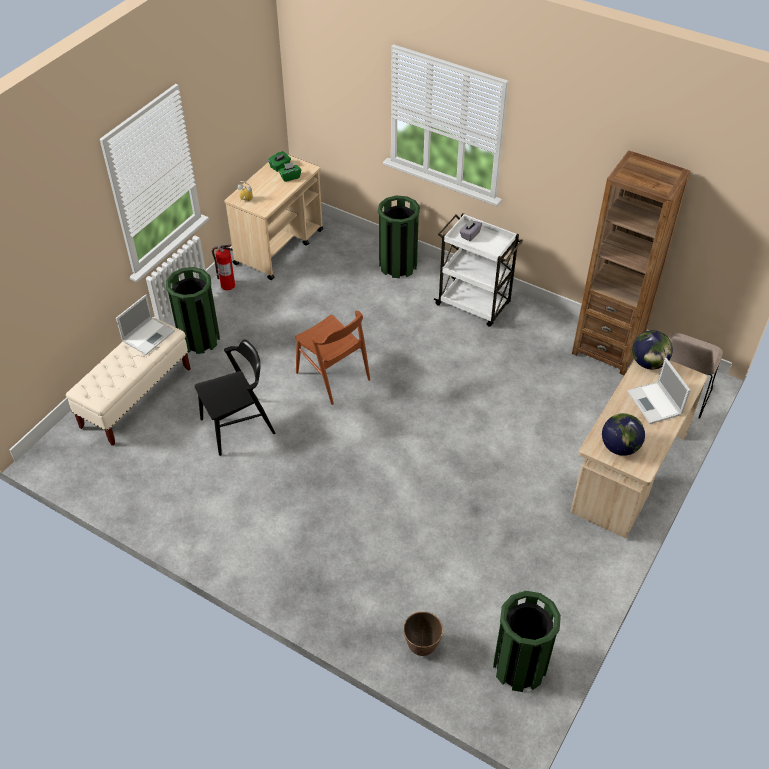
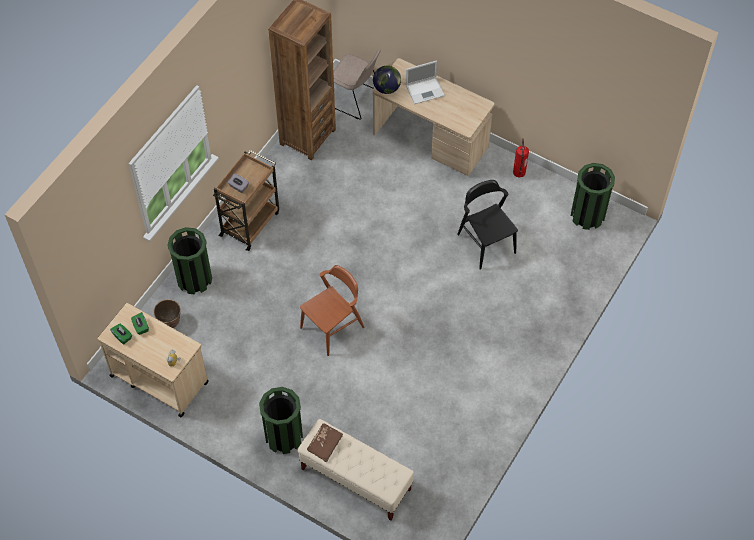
camera: 90 degrees left, 10 degrees up
(149, 335) = (325, 445): laptop -> brown book
(227, 285) = (212, 420): fire extinguisher -> fire extinguisher (519, 172)
(238, 426) = (388, 395): black chair -> black chair (486, 243)
(422, 646) = (578, 268): planter -> planter (170, 323)
(474, 304) = (250, 223): white cart -> brown cart
(619, 447) = (465, 115): globe -> none

